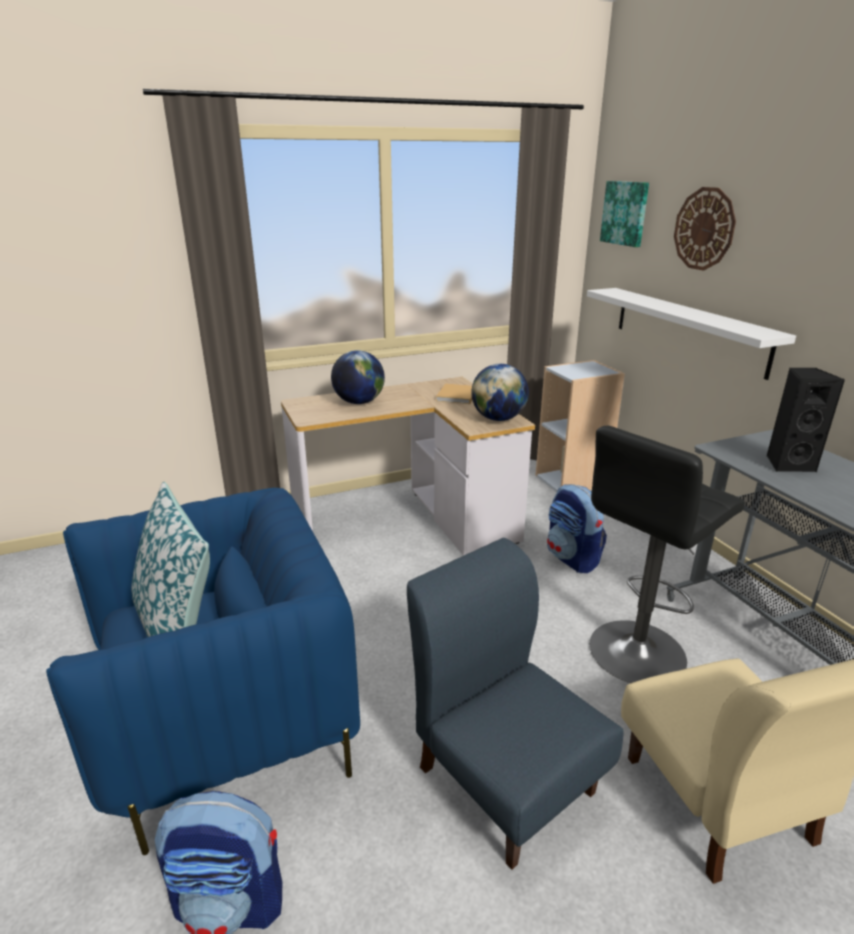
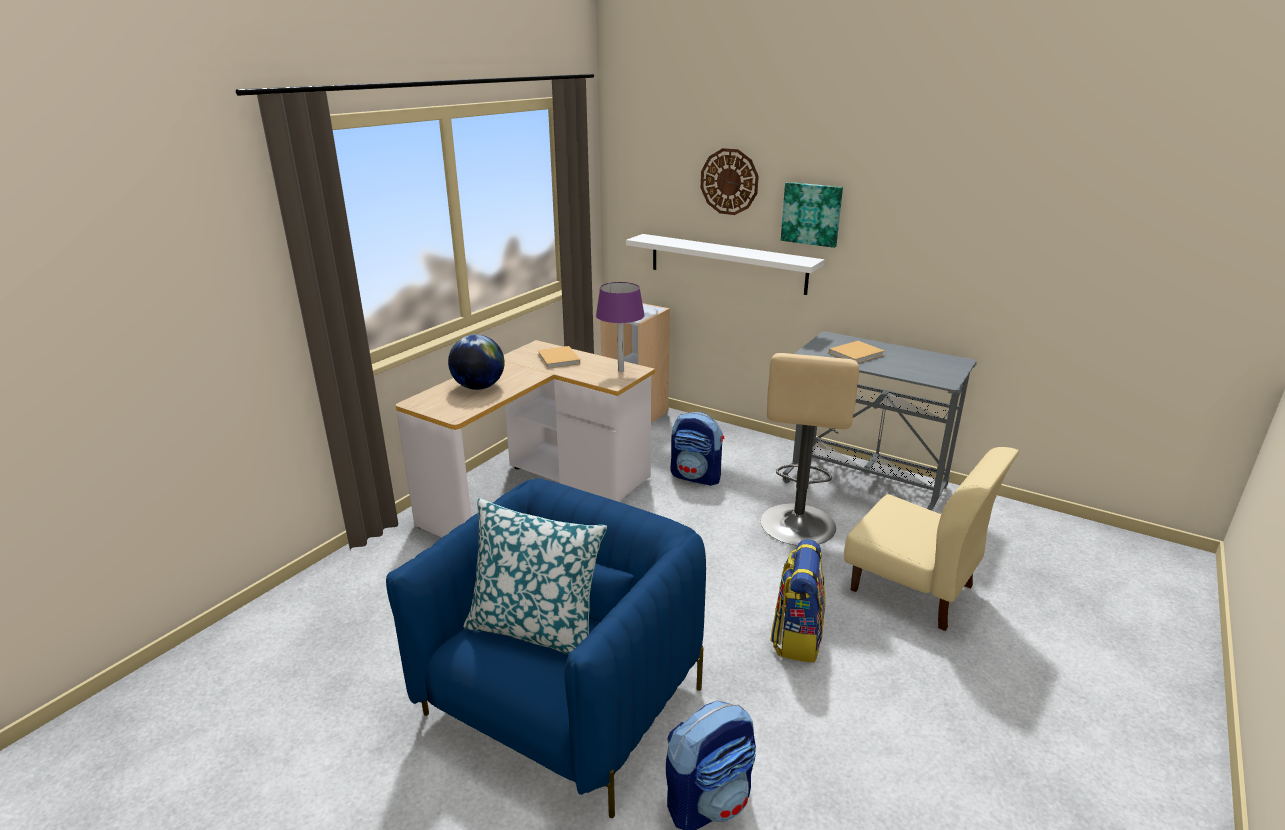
camera: 35 degrees left, 0 degrees up
(498, 419) = (621, 371): globe -> purple table lamp
(505, 778) = (796, 637): blue chair -> backpack
(625, 213) = (643, 168): picture -> picture (812, 214)
(635, 652) = (797, 525): black stool -> beige stool
(788, 464) = (857, 354): black speaker -> beige book

